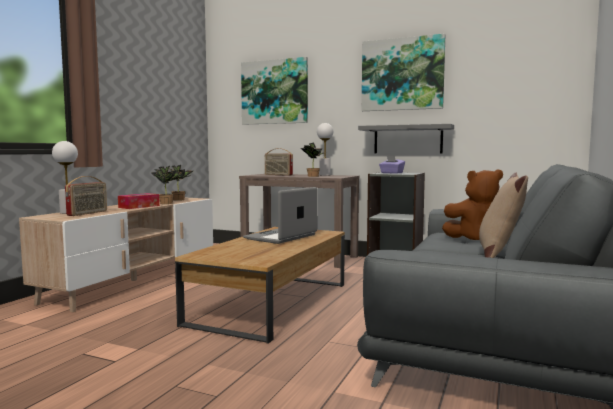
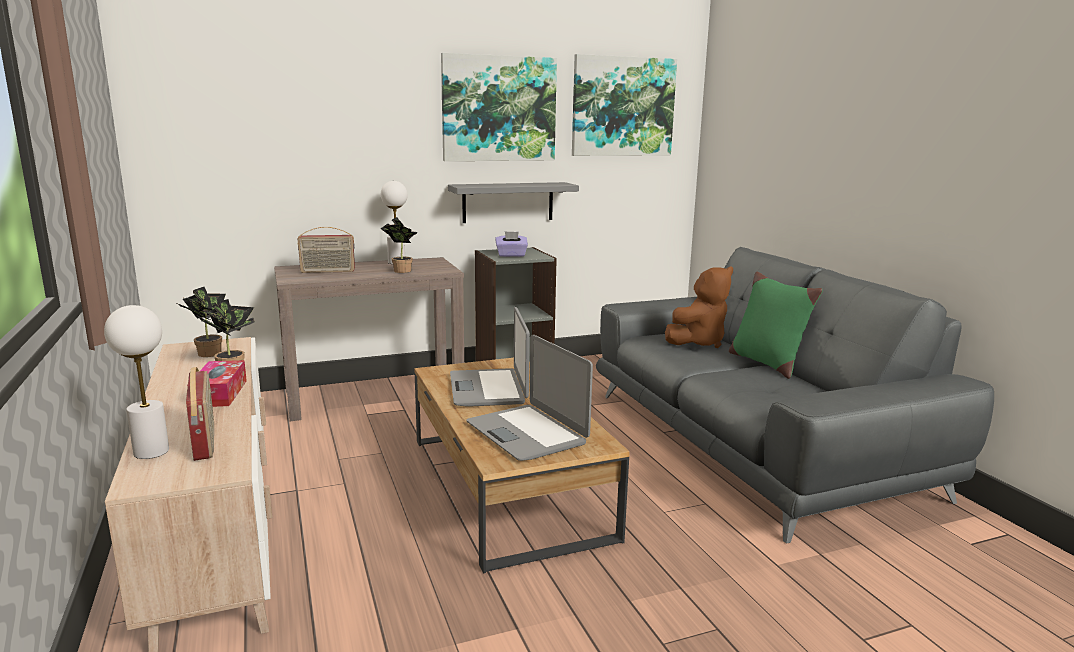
camera: 45 degrees left, 10 degrees up
(242, 251) = (527, 433): none -> laptop
(274, 92) = (281, 121): picture -> picture (622, 107)
(499, 254) = (766, 363): beige pillow -> green pillow

